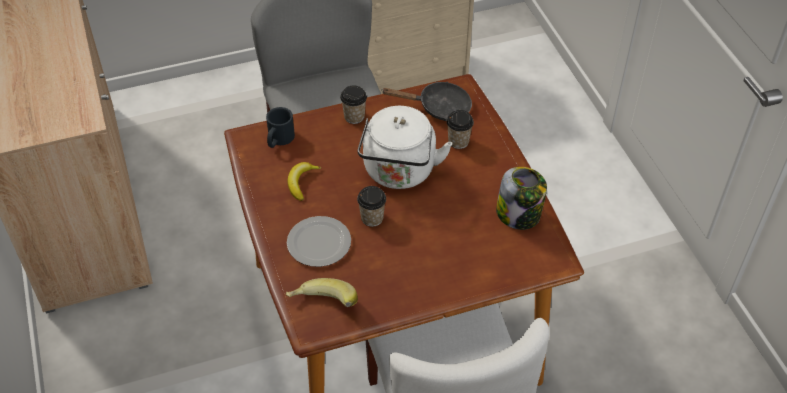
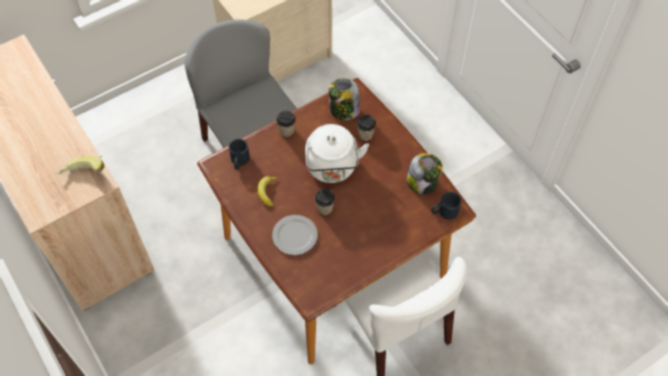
camera: 15 degrees left, 10 degrees up
(322, 307) = (313, 283): banana -> banana (83, 175)
(439, 107) = (344, 110): black frying pan -> jar
(538, 257) = (444, 212): none -> black mug

